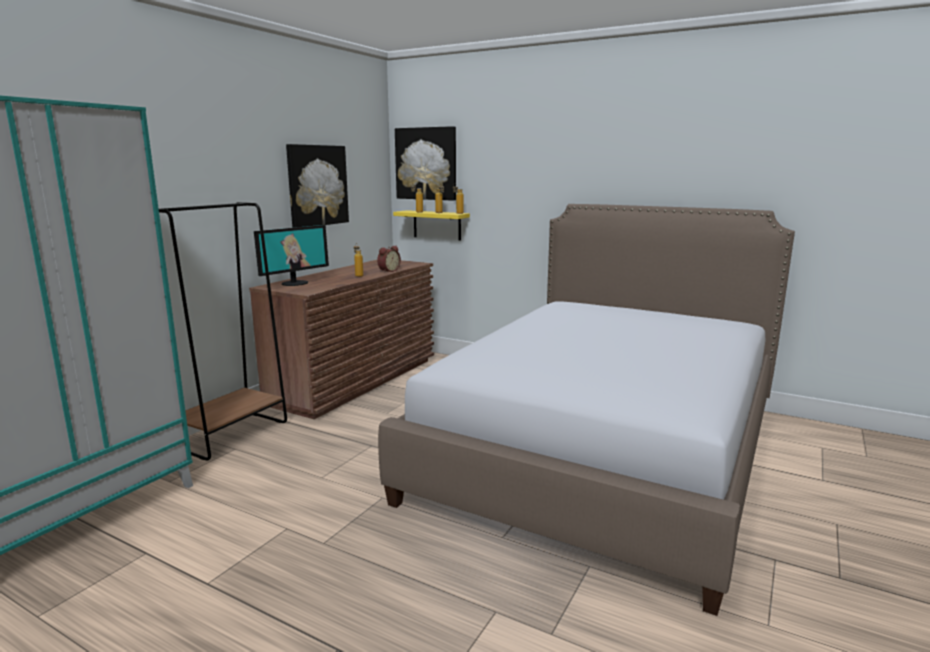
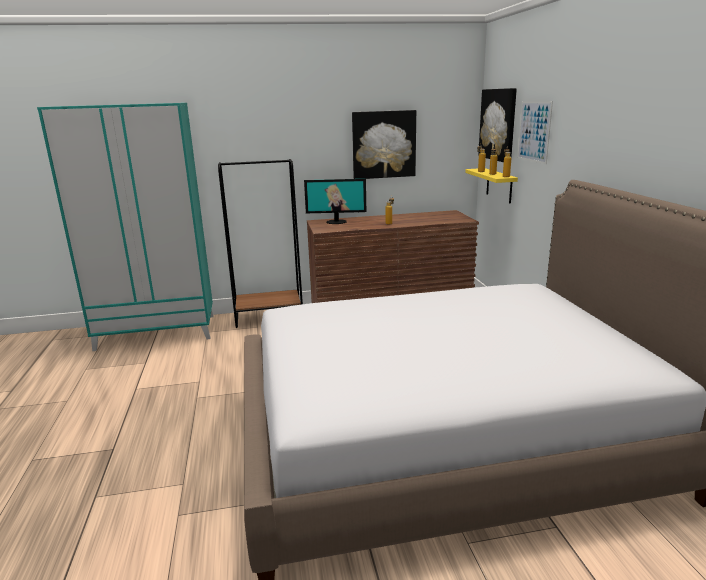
camera: 50 degrees right, 5 degrees up
(388, 271) = (421, 223): alarm clock -> none
(491, 167) = (534, 131): none -> picture

